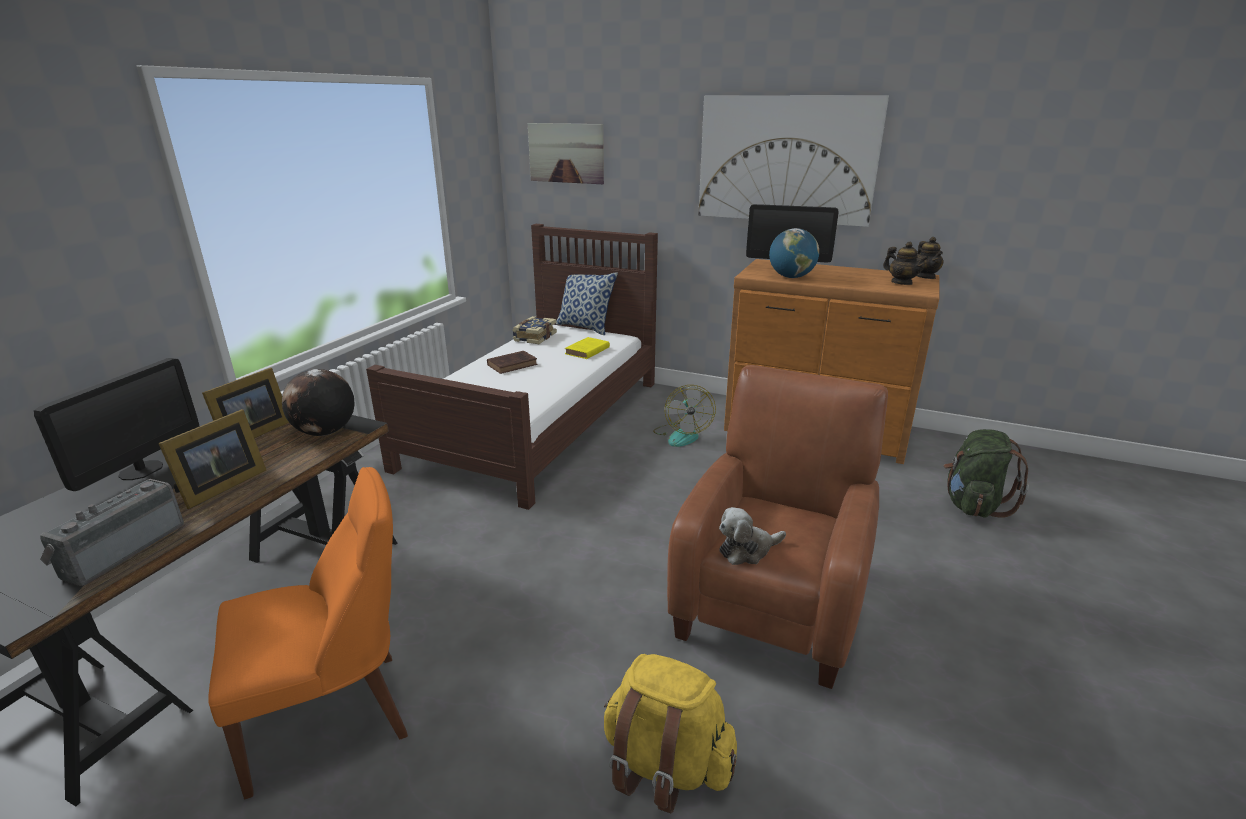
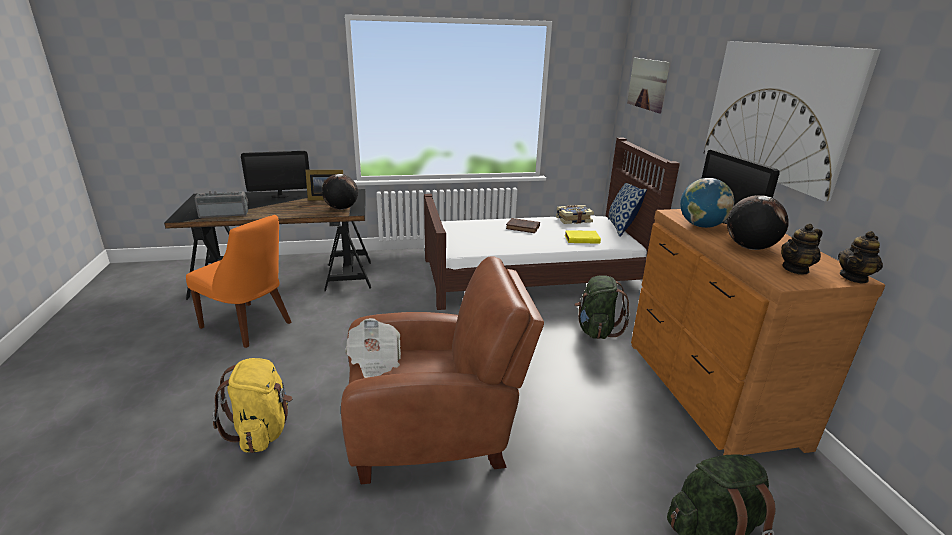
camera: 55 degrees right, 0 degrees up
(219, 487) = (278, 210): picture frame -> none
(682, 435) = (596, 330): fan -> green backpack
(747, 550) = (374, 361): plush toy -> newspaper
(851, 280) = (749, 247): none -> globe
(901, 283) = (795, 269): teapot -> teapot turned 45 degrees clockwise

